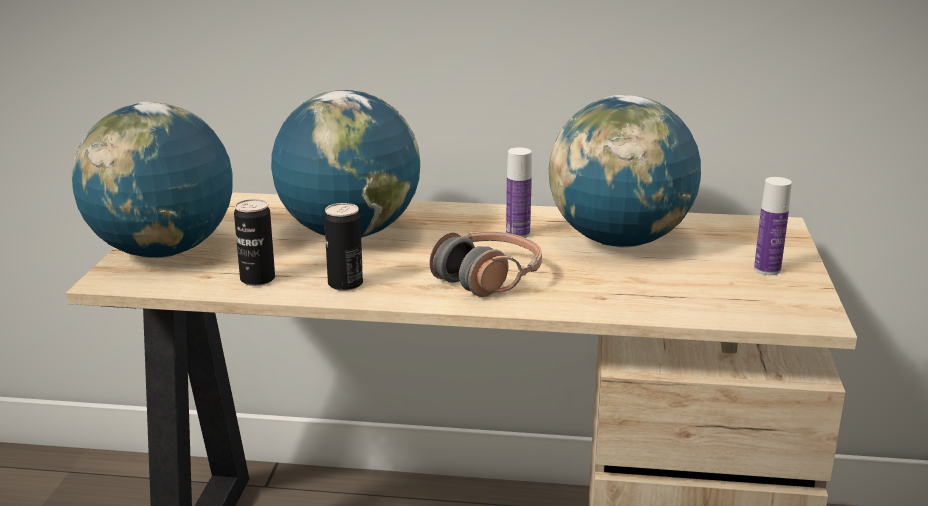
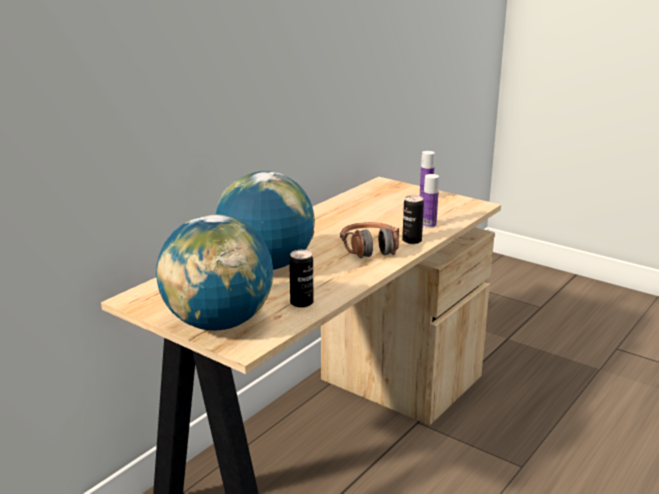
camera: 60 degrees left, 0 degrees up
(345, 284) = (337, 281): can -> can (412, 240)
(518, 234) = (323, 229): bottle -> bottle (429, 225)
(619, 241) = (361, 213): globe -> none

